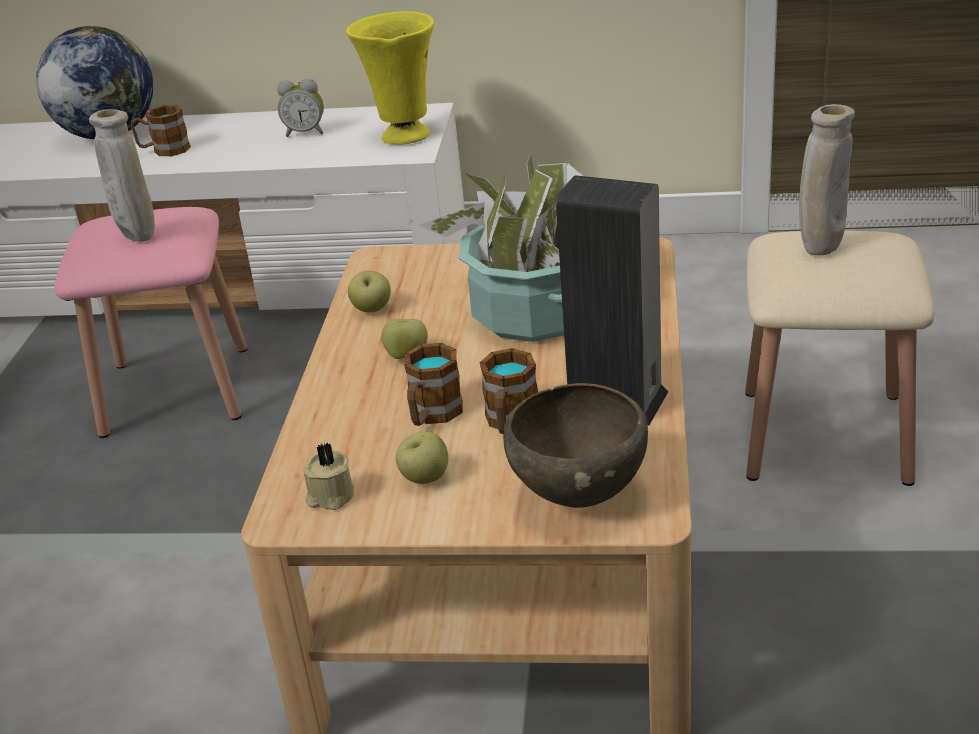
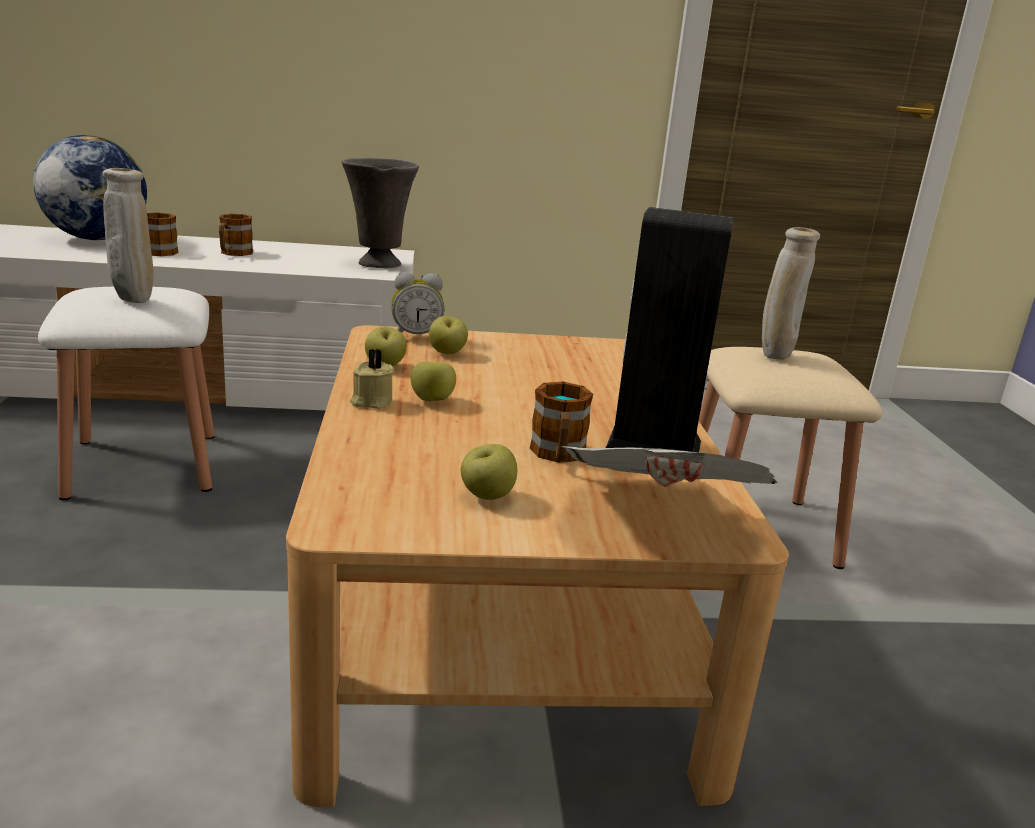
camera: 15 degrees left, 10 degrees down
(176, 390) = (143, 465): pink stool -> white stool
(305, 133) = (287, 254): alarm clock -> alarm clock (416, 336)
(330, 497) = (385, 508): beige candle -> beige candle (371, 401)
(403, 137) = (377, 264): yellow vase -> grey vase
(432, 415) = (475, 446): mug -> mug (233, 253)
(441, 283) = (447, 353): none -> apple
(535, 313) = (545, 379): potted plant -> none
(579, 496) = (659, 518): brown bowl -> newspaper

